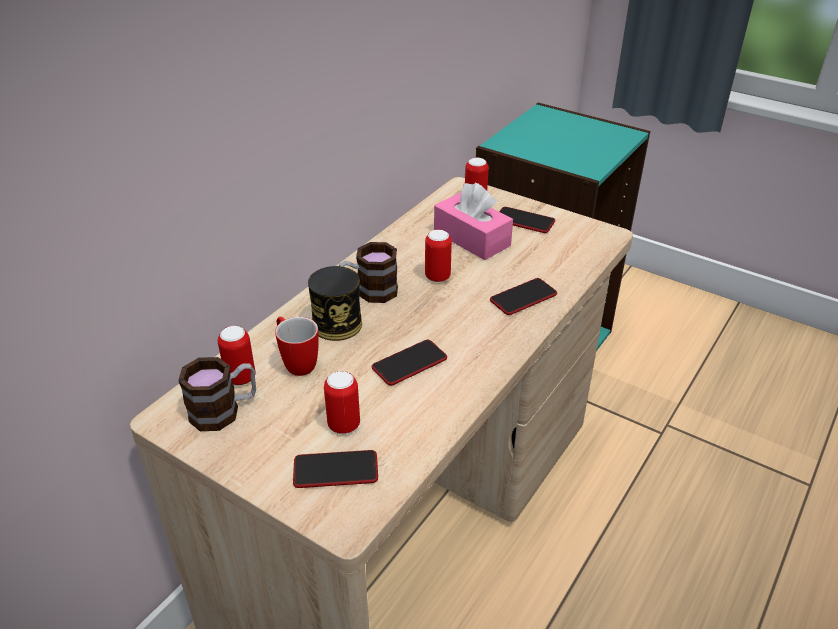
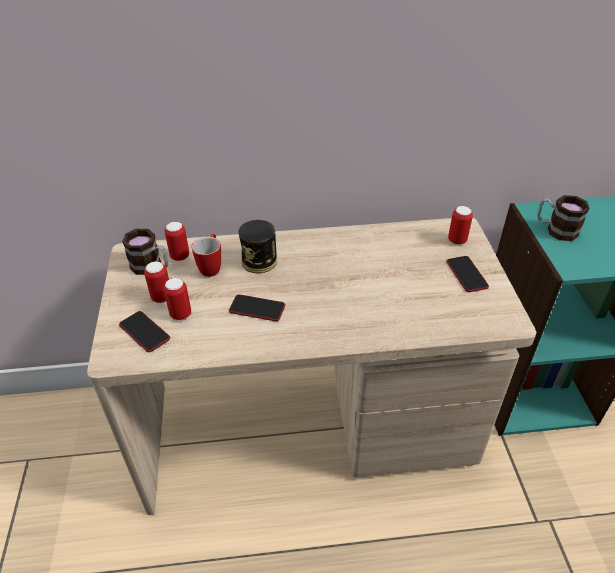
camera: 50 degrees right, 5 degrees up
(369, 293) = (301, 255): mug -> mug (555, 229)
(437, 277) = (351, 272): can -> can (162, 297)
(471, 238) = (412, 263): pink tissue box -> none
(523, 297) = (379, 321): phone -> none

